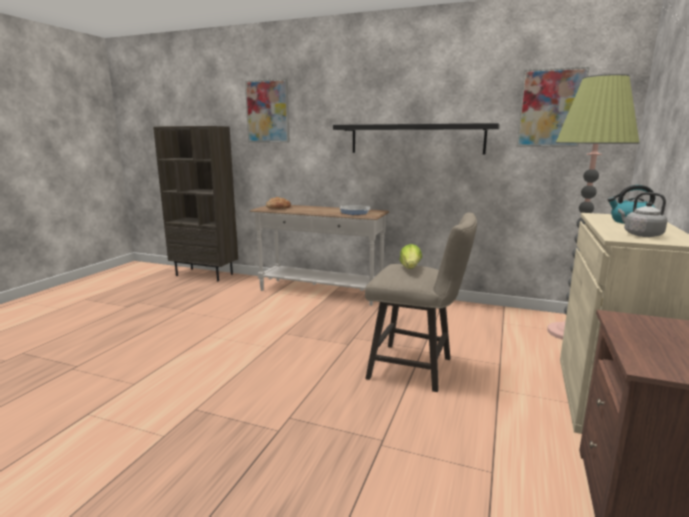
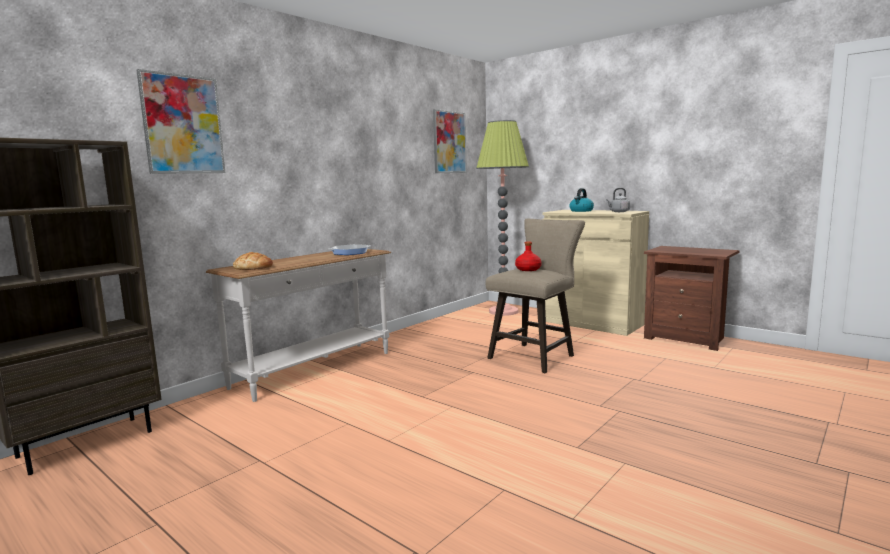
camera: 70 degrees left, 5 degrees down
(410, 268) = (528, 269): lettuce -> red bottle
(416, 139) = (368, 167): black shelf -> none

